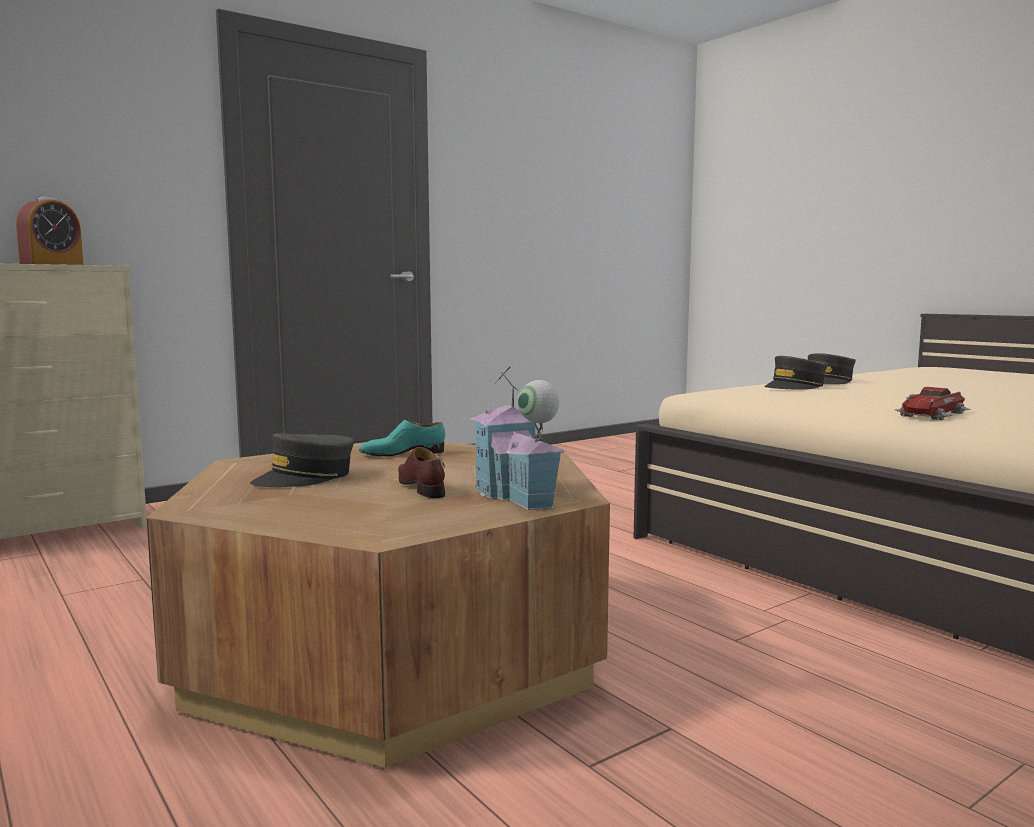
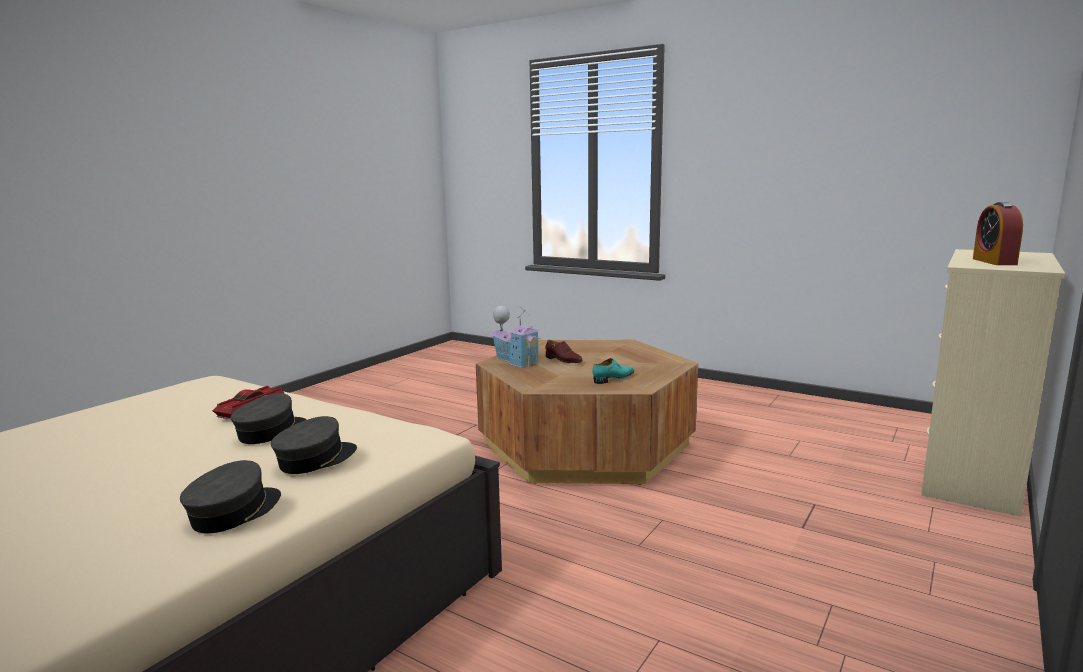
camera: 160 degrees right, 5 degrees up
(305, 478) = (624, 358): grey cap -> grey cap (271, 432)

